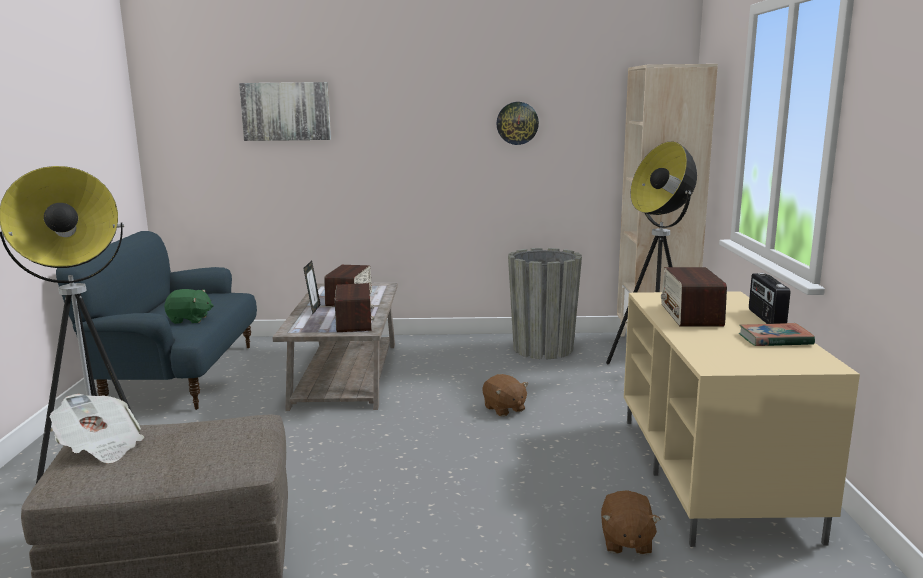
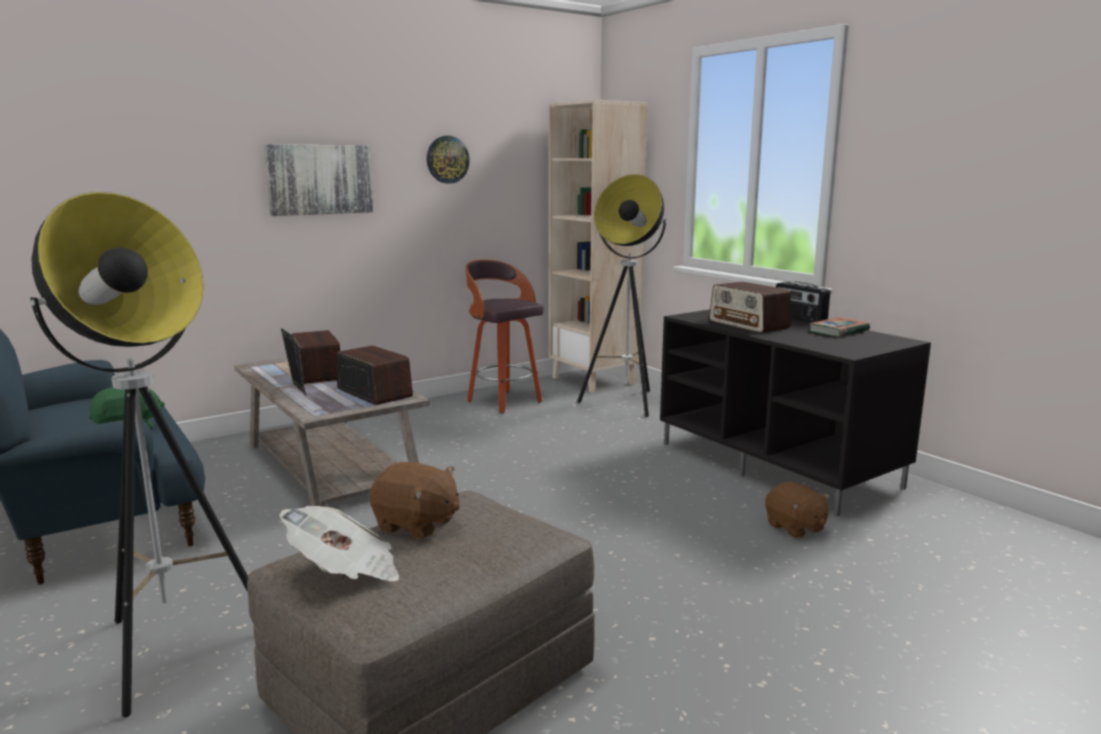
camera: 35 degrees left, 0 degrees up
(286, 111) = (169, 140): picture -> picture (320, 179)
(504, 409) = (548, 458): brown plush toy -> brown plush toy (416, 525)
(543, 349) = (503, 401): grey planter -> stool
(714, 475) = (779, 464): beige tv stand -> black tv stand

